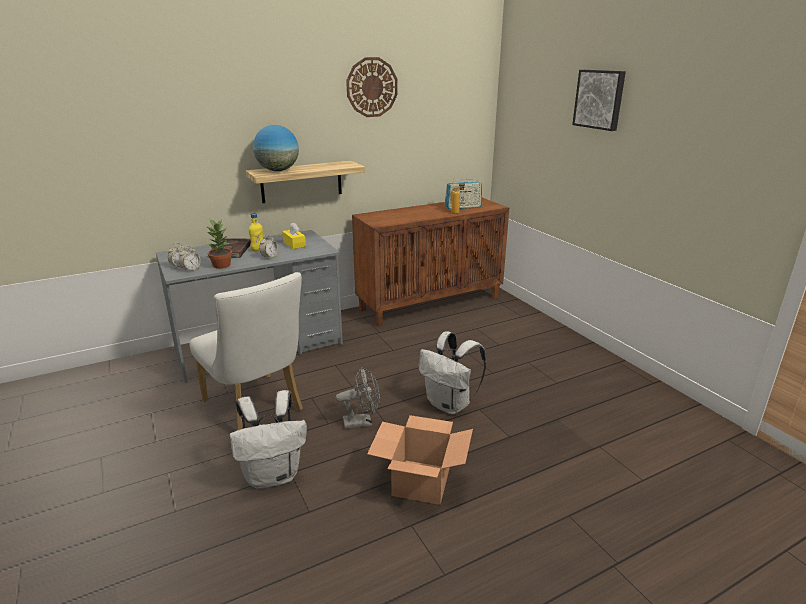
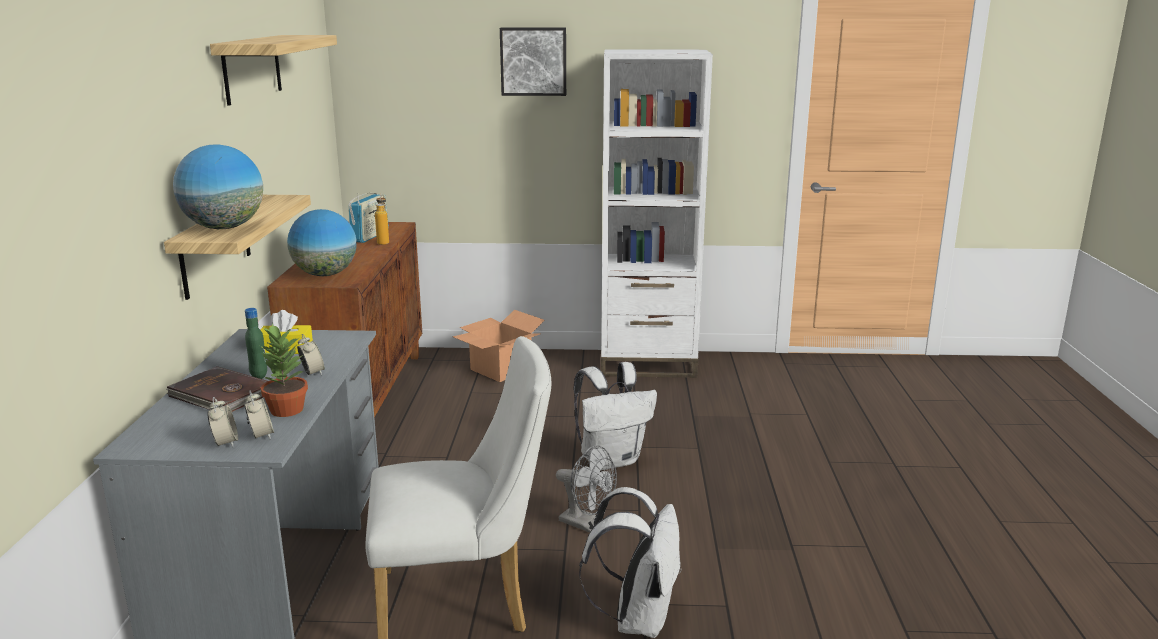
camera: 60 degrees left, 5 degrees down
(257, 249) = (259, 375): yellow bottle -> green bottle
(362, 422) = (587, 524): grey fan -> grey fan turned 105 degrees clockwise
(372, 87) = (252, 68): wall clock -> shelf
(384, 218) = (325, 274): none -> globe
(421, 482) = (731, 519): cardboard box -> cardboard box (502, 370)
(612, 373) = (648, 364): none -> white bookcase

